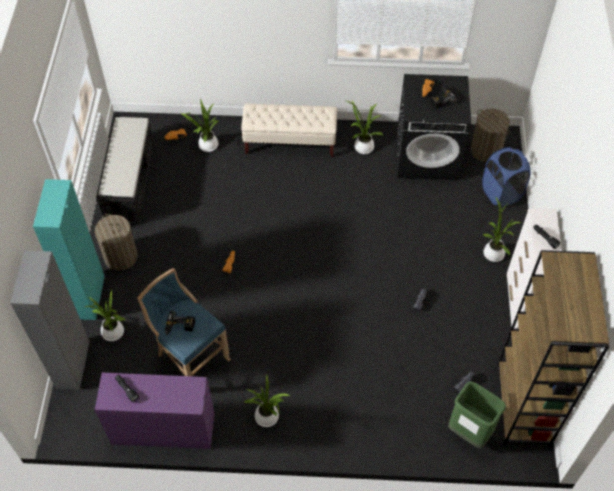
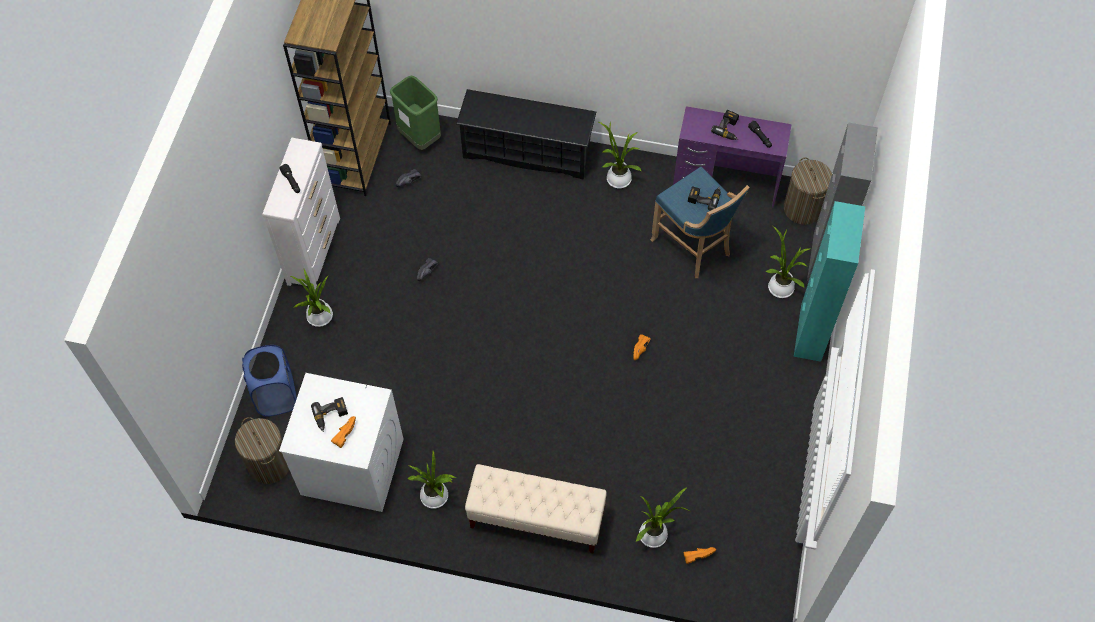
camera: 170 degrees left, 5 degrees up
(121, 256) = (774, 379): laundry basket -> laundry basket (803, 208)
(130, 182) = (764, 487): black bench -> none
(157, 394) = (729, 129): none -> power drill
(360, 432) = (527, 152): none -> black shoe rack
(427, 156) = (351, 467): black washing machine -> white washing machine

